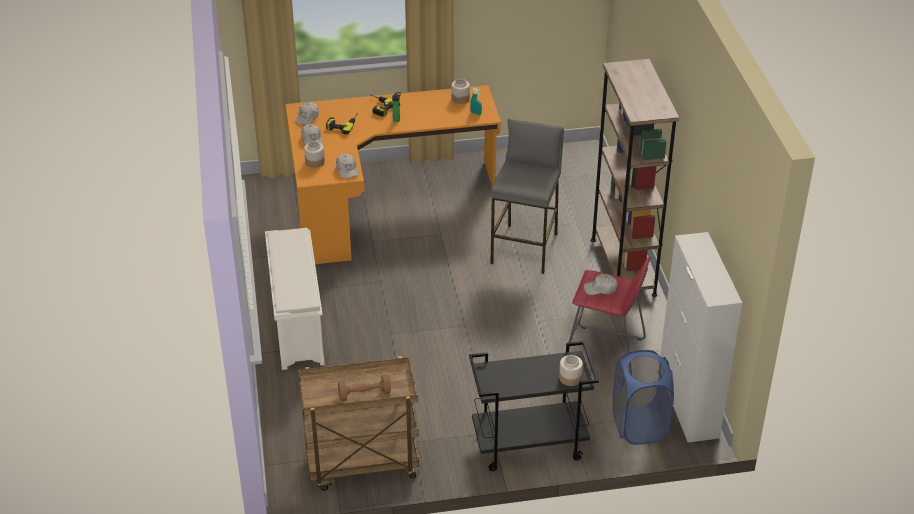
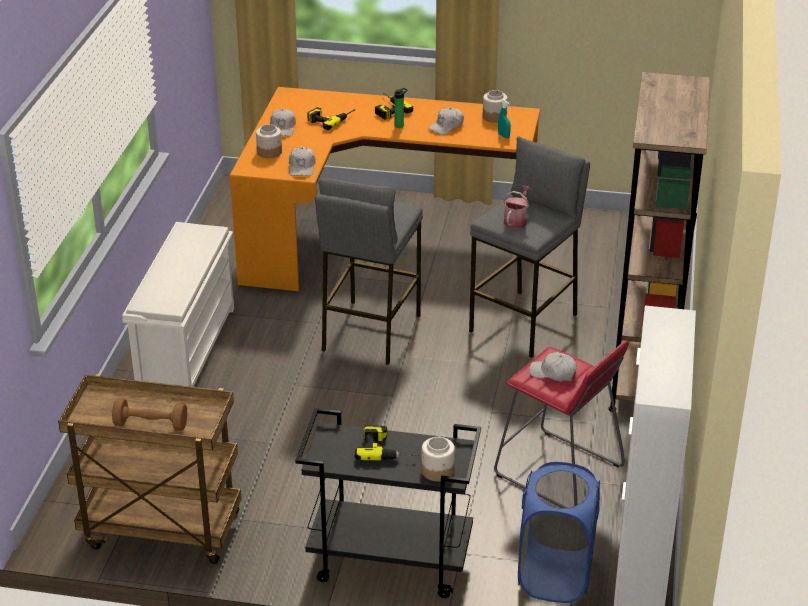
camera: 20 degrees right, 5 degrees down
(307, 117) = (293, 104): white cap -> white cap (446, 126)
(421, 281) = (370, 332): none -> grey stool
(522, 180) = (516, 220): none -> watering can
(529, 370) = (387, 448): none -> power drill

